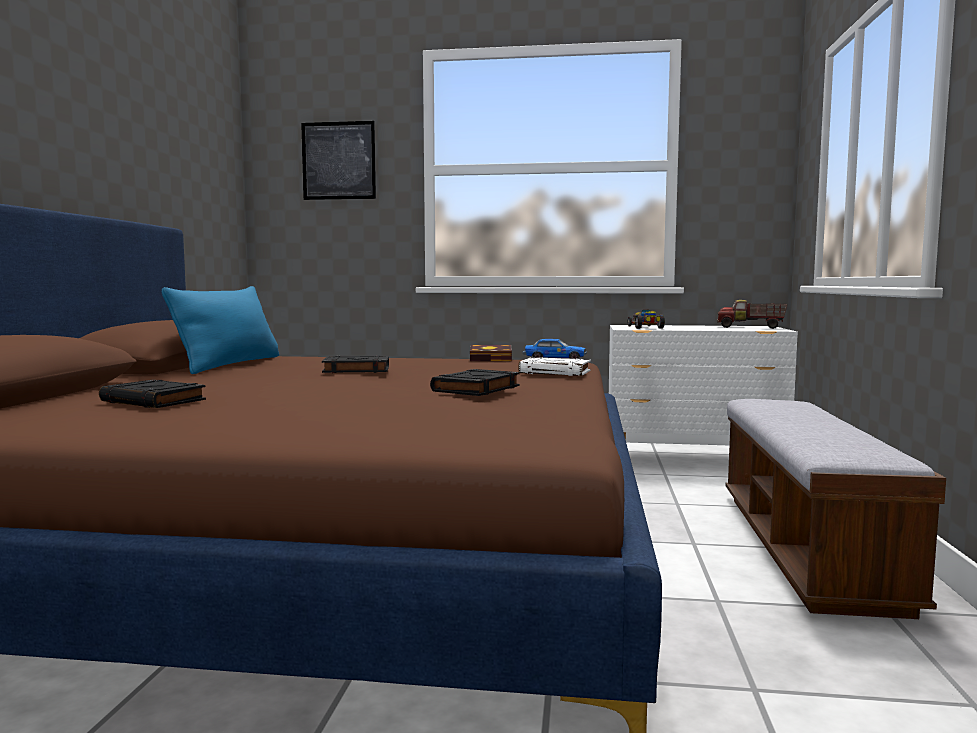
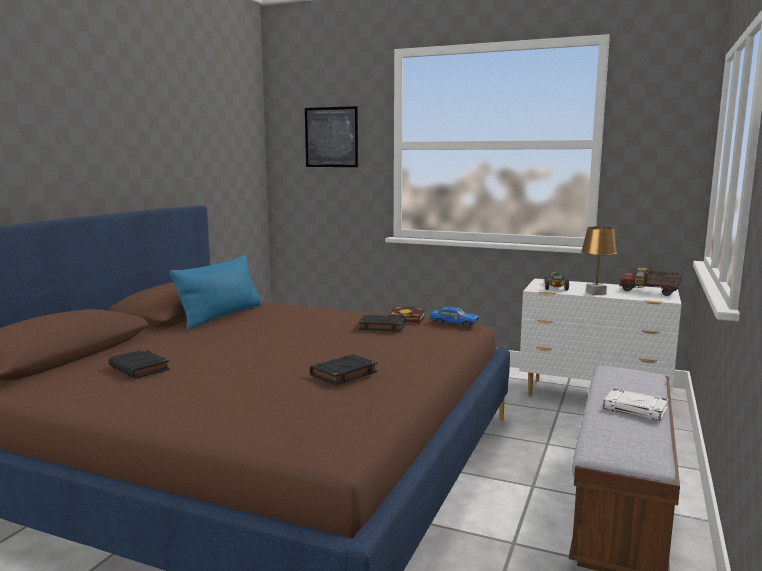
camera: 15 degrees right, 5 degrees up
(355, 370) = (292, 334): black book -> black book (381, 327)
(556, 372) = (432, 347): white book -> white book (636, 409)
(696, 329) = (596, 293): none -> brown table lamp

